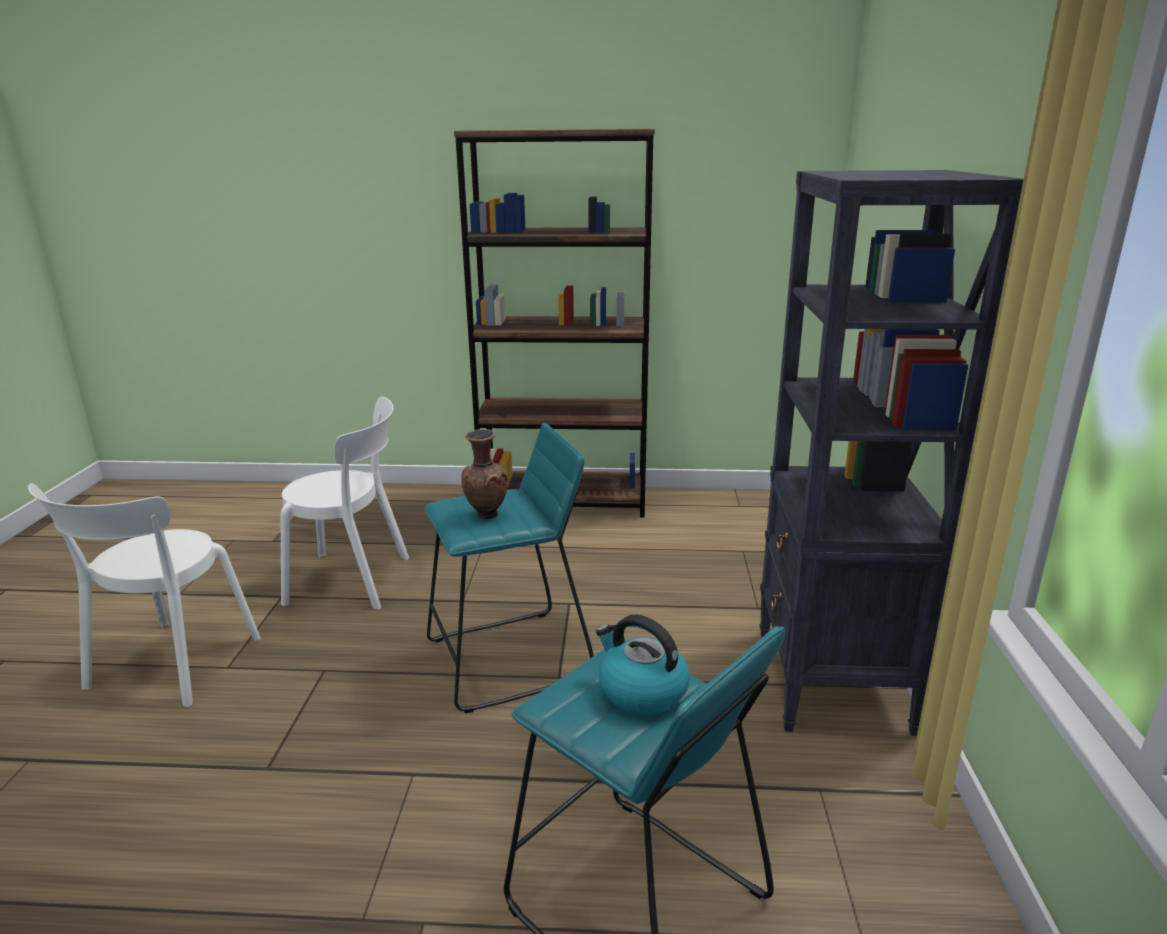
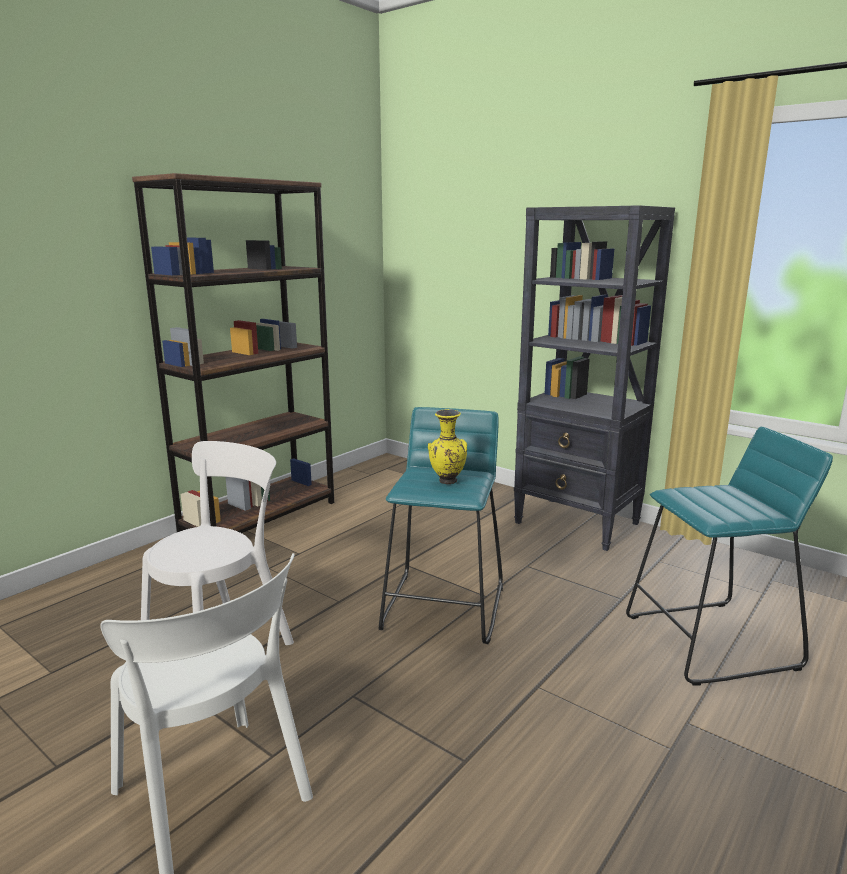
camera: 55 degrees left, 5 degrees down
(485, 515) = (447, 482): brown vase -> yellow vase
(641, 691) = (717, 497): kettle -> none

